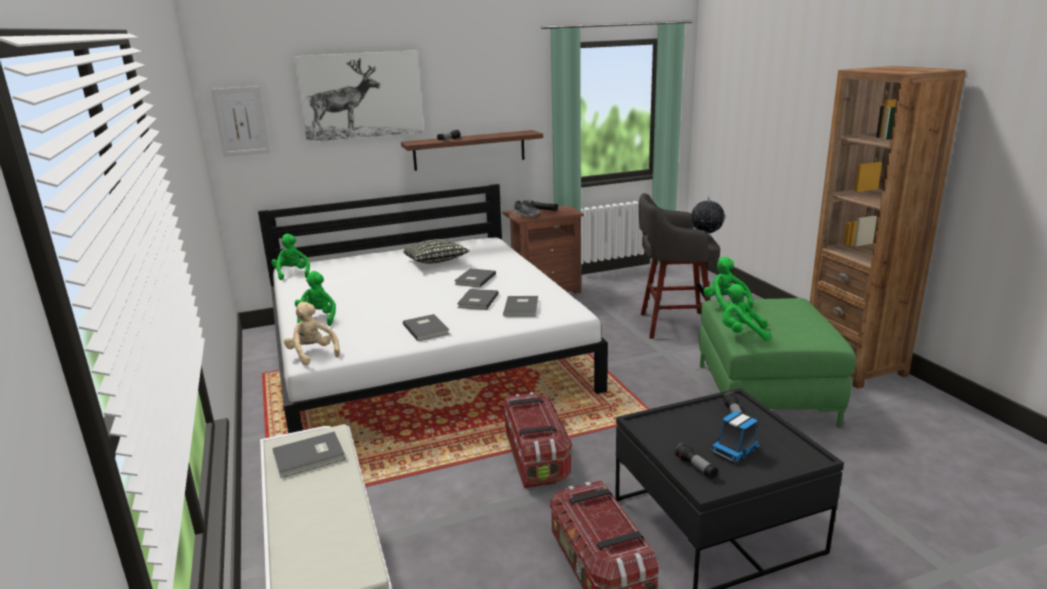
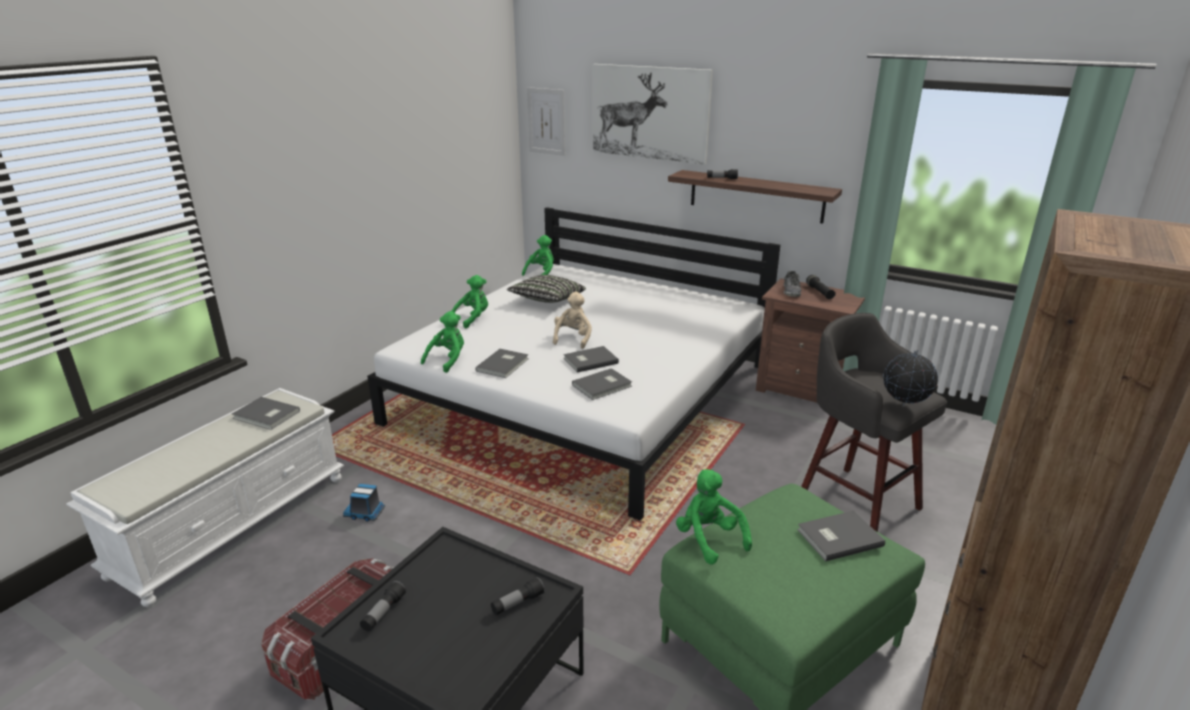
camera: 50 degrees right, 5 degrees up
(312, 354) = (411, 345): beige plush toy -> beige plush toy (573, 338)
(436, 262) = (647, 309): pillow -> pillow (547, 301)
(474, 279) = (634, 339): grey book -> grey book (837, 537)
(536, 457) = (481, 531): storage box -> none
(725, 304) = (783, 498): green plush toy -> green plush toy (448, 360)
(735, 450) = (437, 629): toy truck -> toy truck (365, 513)

